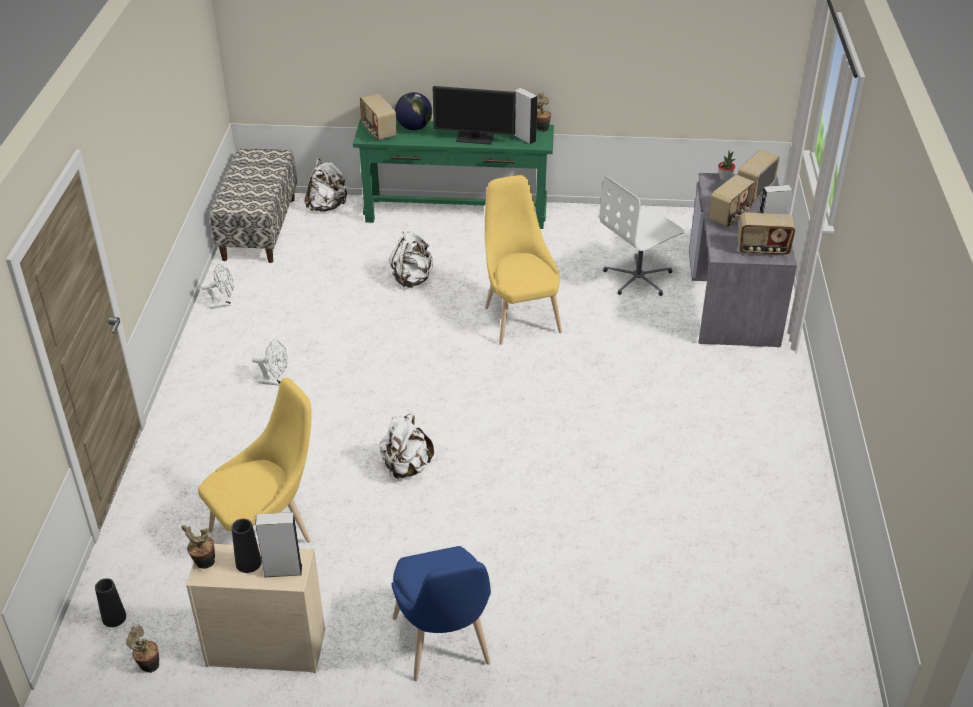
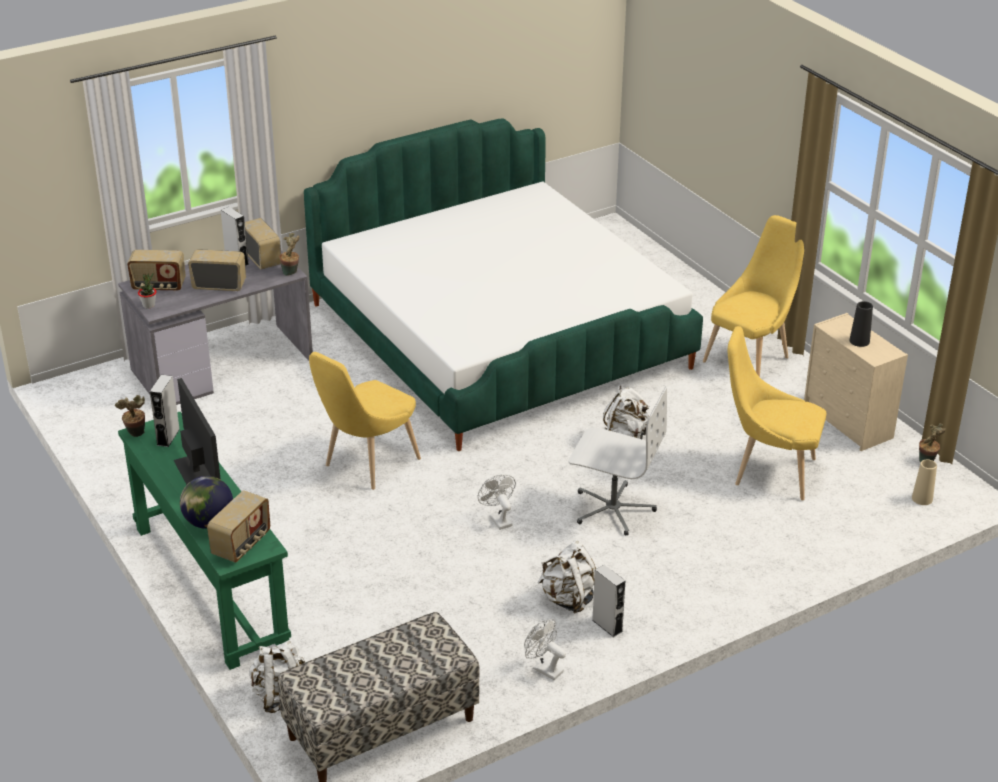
camera: 125 degrees left, 5 degrees down
(114, 617) = (922, 498): black vase -> beige vase
(203, 563) = (886, 356): potted plant -> potted plant (291, 273)
(275, 381) = (612, 563): white fan -> white fan (498, 519)
(283, 570) = (845, 326): grey speaker -> grey speaker (607, 625)
(412, 279) = (369, 556): white backpack -> white backpack (568, 599)
(444, 646) = (750, 358): blue chair -> yellow chair
(638, 278) = (236, 422): white office chair -> white office chair (613, 509)
(650, 474) = (500, 336): none -> bed

